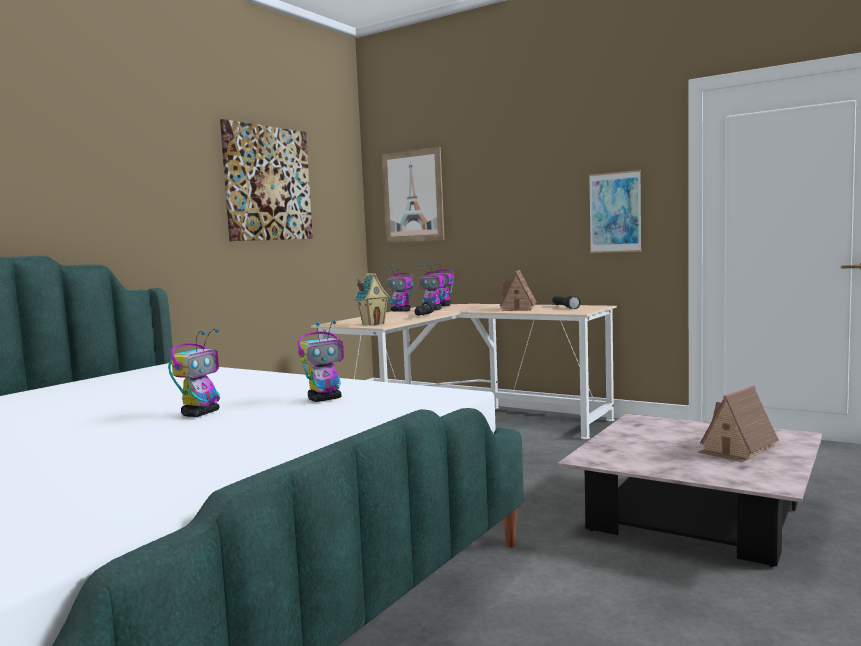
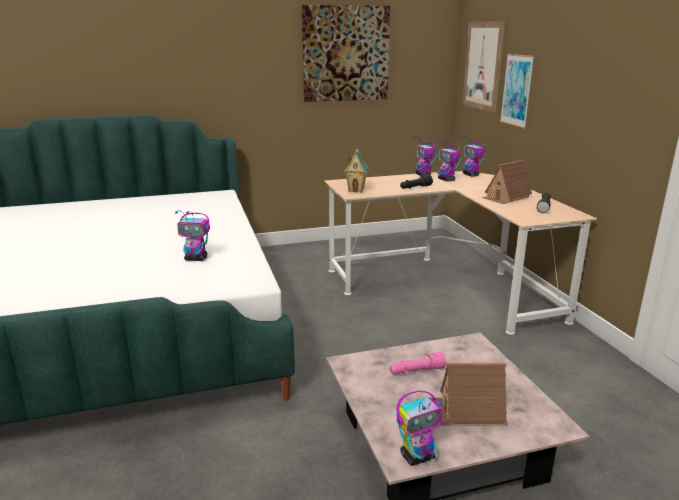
camera: 40 degrees right, 15 degrees up
(201, 413) = (131, 248): toy robot -> toy robot (417, 456)
(615, 212) = (616, 120): picture -> picture (516, 90)
(647, 444) = (416, 371): none -> pink flashlight

